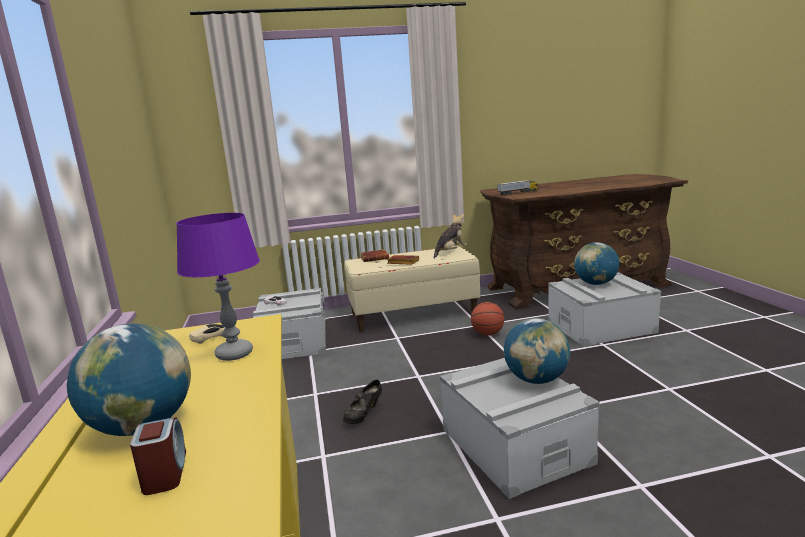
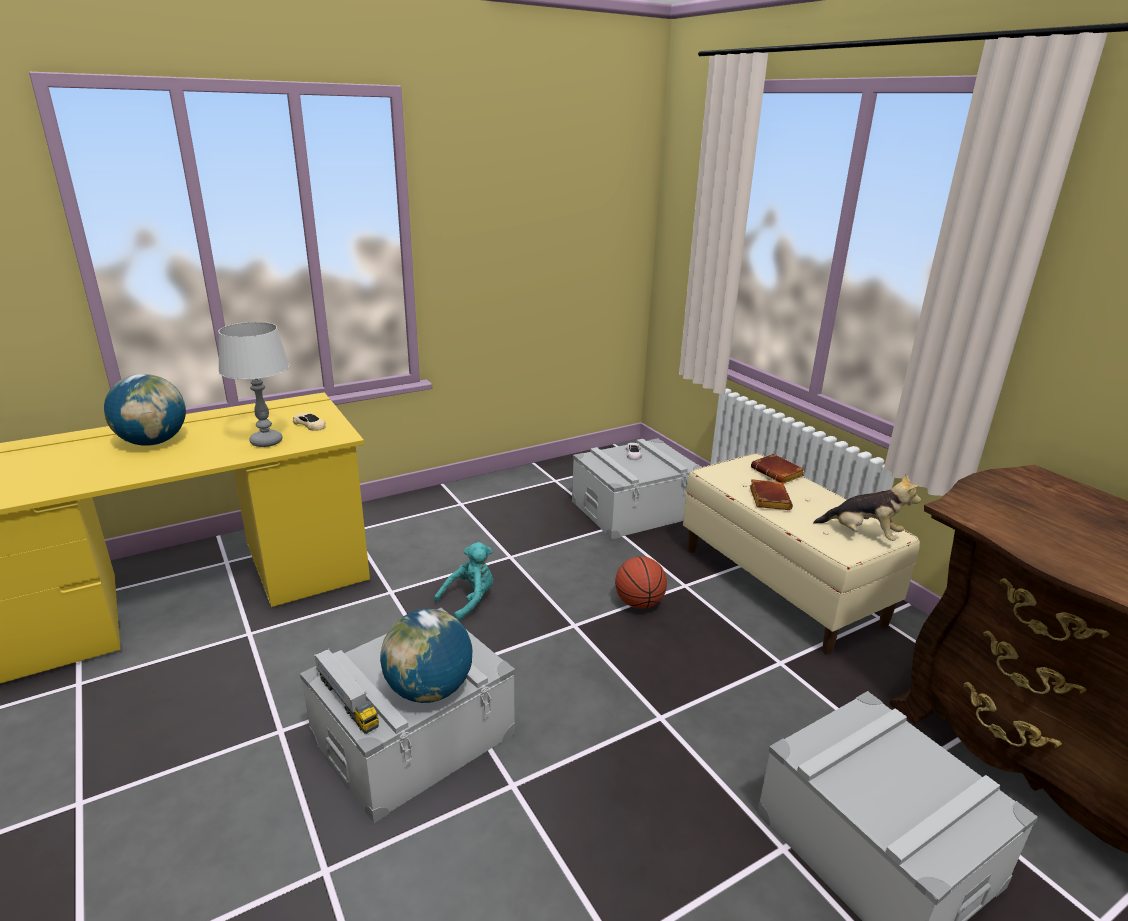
camera: 70 degrees right, 10 degrees up
(165, 473) = (86, 463): alarm clock -> none
(235, 354) = (266, 442): purple table lamp -> grey table lamp
(363, 415) = (470, 600): black shoe -> turquoise plush toy
(488, 334) = (747, 677): basketball -> basketball (639, 603)
(517, 193) = (1017, 507): toy truck -> toy truck (347, 700)
(595, 283) = (908, 768): globe -> none

